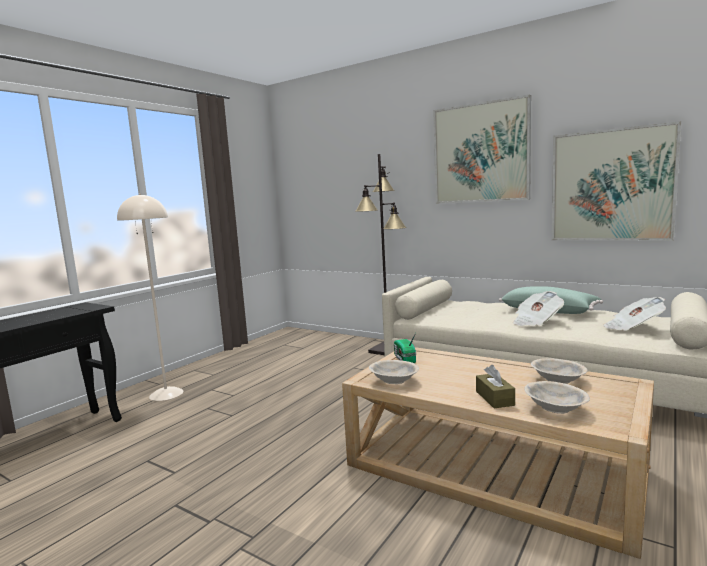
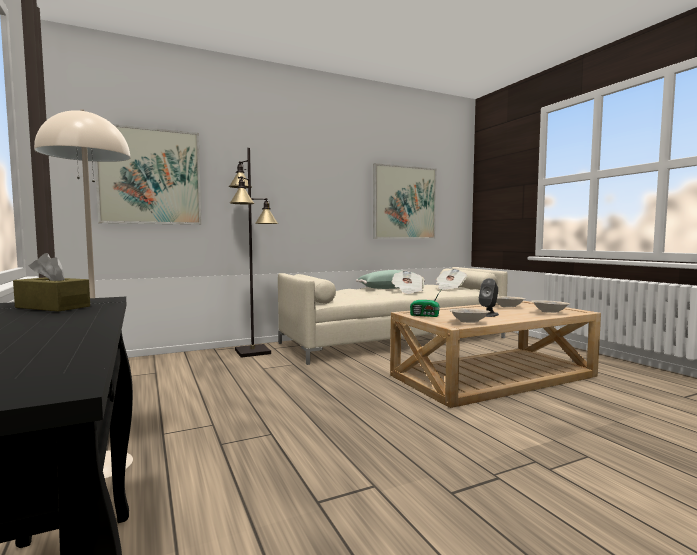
camera: 60 degrees left, 5 degrees down
(470, 381) = (488, 314): none -> grey speaker
(480, 153) = (323, 166): picture -> picture (150, 176)
(494, 398) = (524, 315): brown tissue box -> brown tissue box (53, 307)

